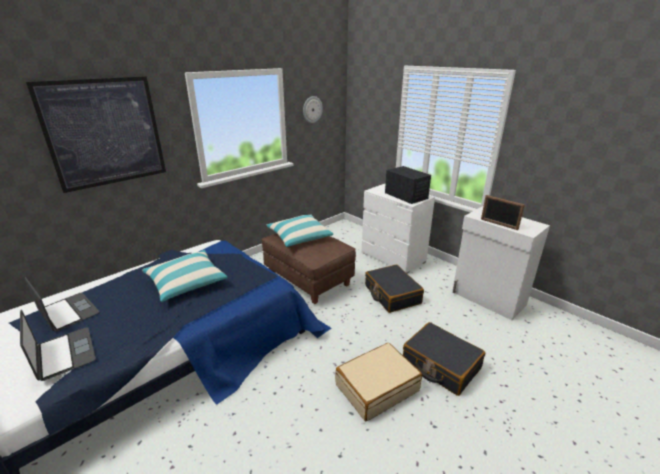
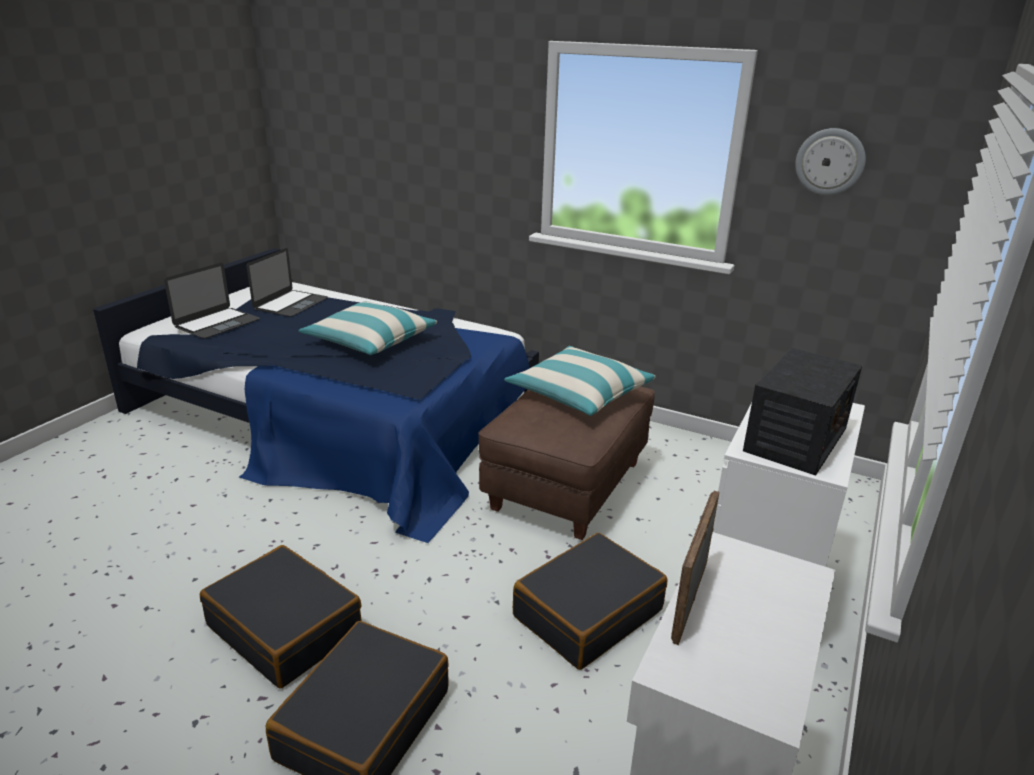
camera: 70 degrees right, 0 degrees up
(105, 133) = (429, 115): picture -> none
(376, 387) = (285, 628): beige suitcase -> black suitcase

